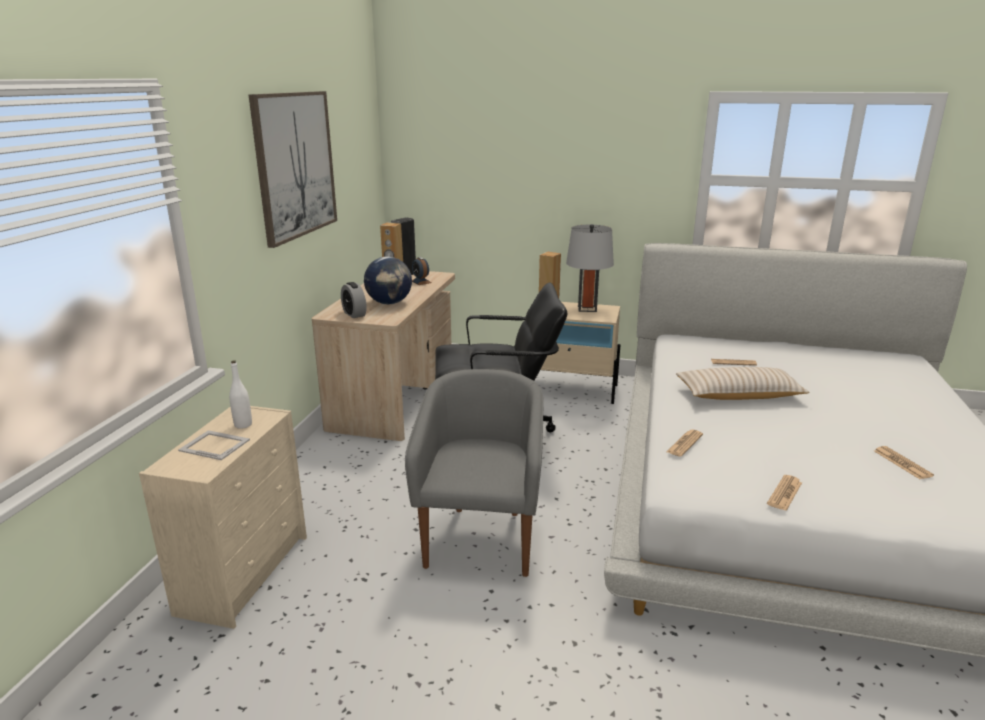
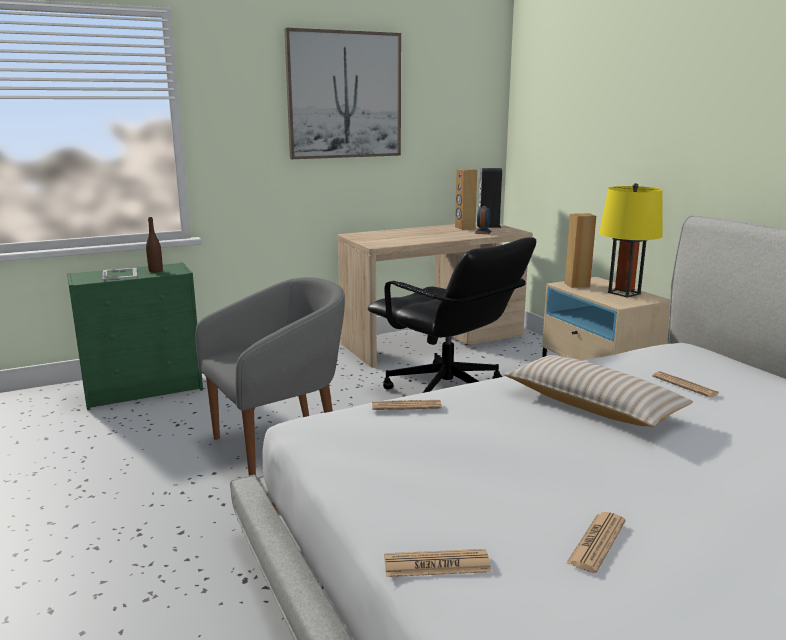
camera: 50 degrees right, 5 degrees down
(243, 425) = (155, 271): white bottle -> brown bottle
(245, 572) = (145, 390): beige dresser -> green dresser
(354, 314) = (369, 237): alarm clock -> none
(389, 303) = (413, 237): globe -> none
(587, 309) = (624, 293): grey table lamp -> yellow table lamp
(784, 493) = (370, 476): newspaper -> newspaper (436, 564)

